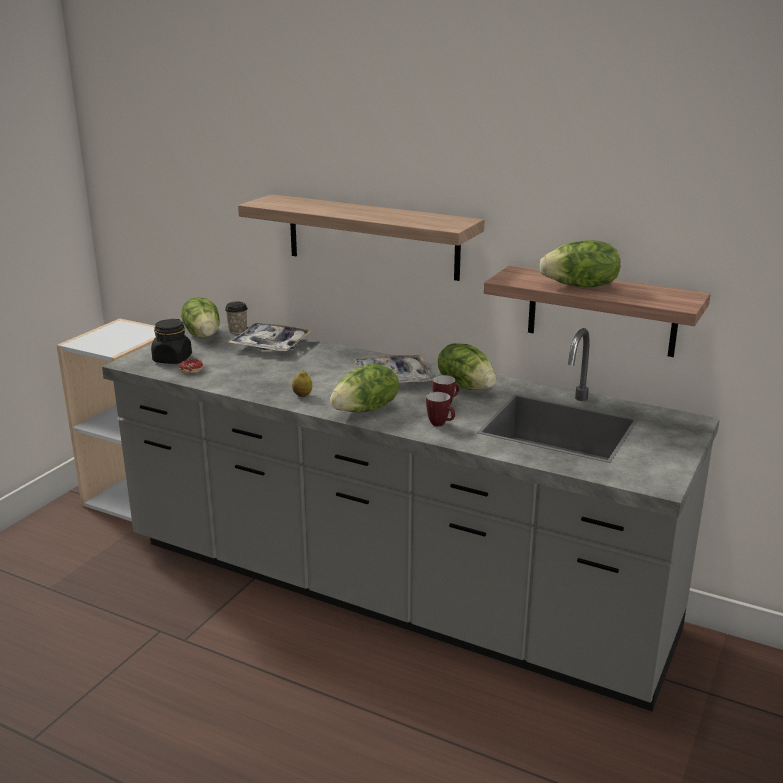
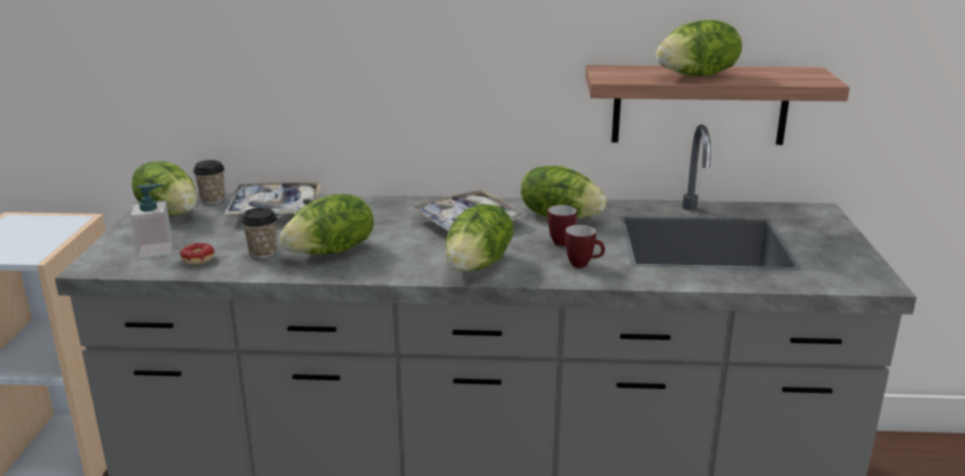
camera: 25 degrees left, 0 degrees up
(172, 359) = (155, 250): black jar -> soap dispenser
(234, 374) = (263, 253): none -> cup
(278, 381) = (332, 251): none -> lettuce
(302, 395) = (382, 263): lemon -> none
(372, 237) = (400, 50): shelf -> none

